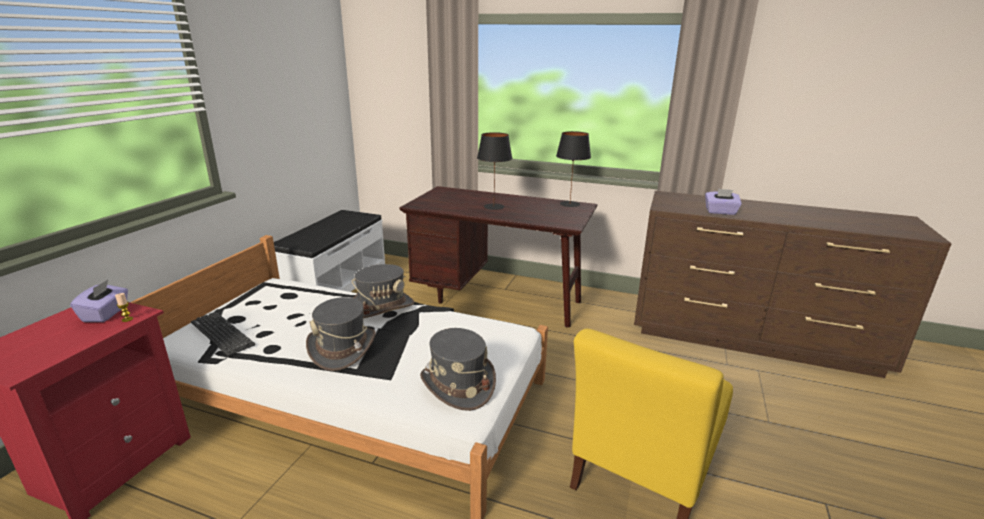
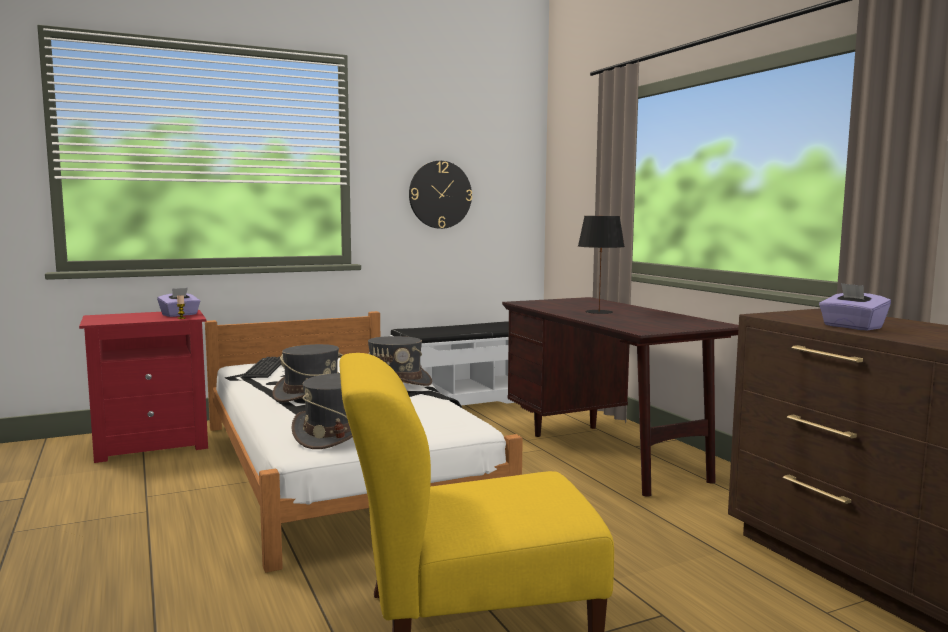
camera: 45 degrees right, 15 degrees down
(281, 107) = (440, 194): none -> wall clock
(570, 204) = (704, 321): black table lamp -> none

